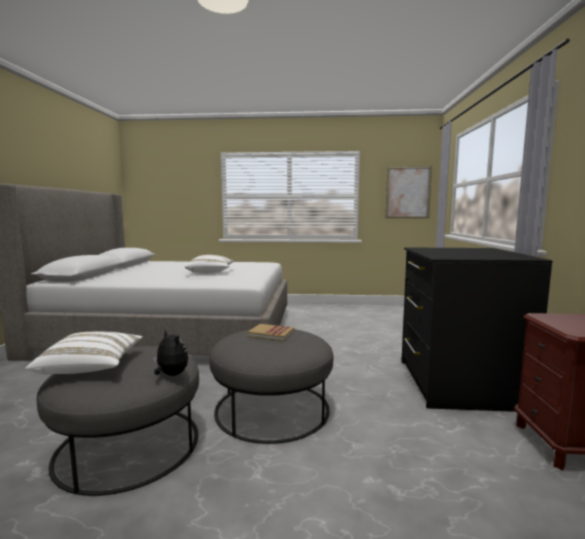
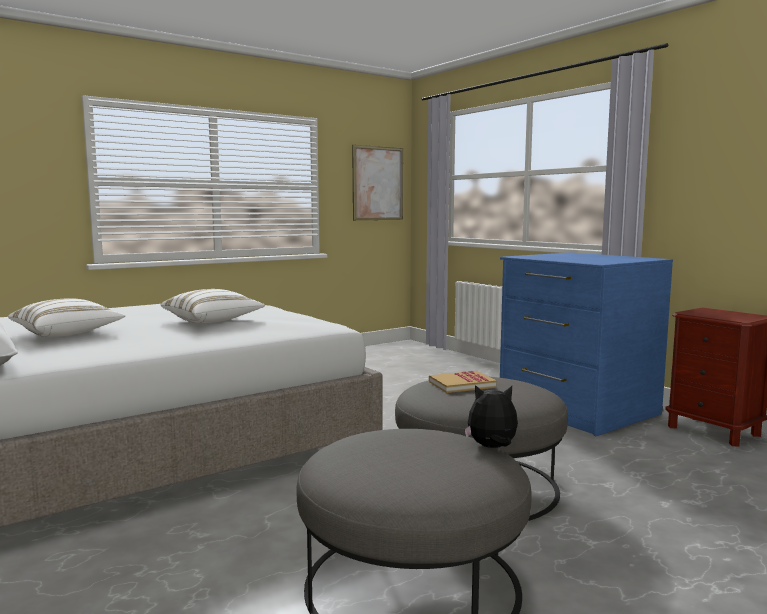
camera: 40 degrees left, 0 degrees up
(91, 367) = (386, 471): white pillow -> white pillow (68, 333)
(456, 383) = (576, 409): black dresser -> blue dresser

